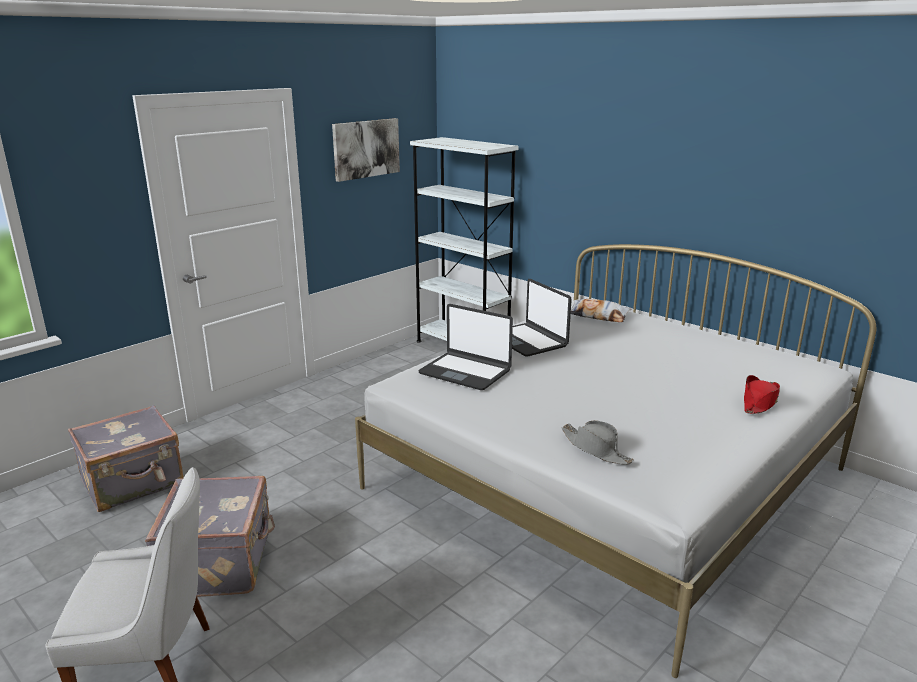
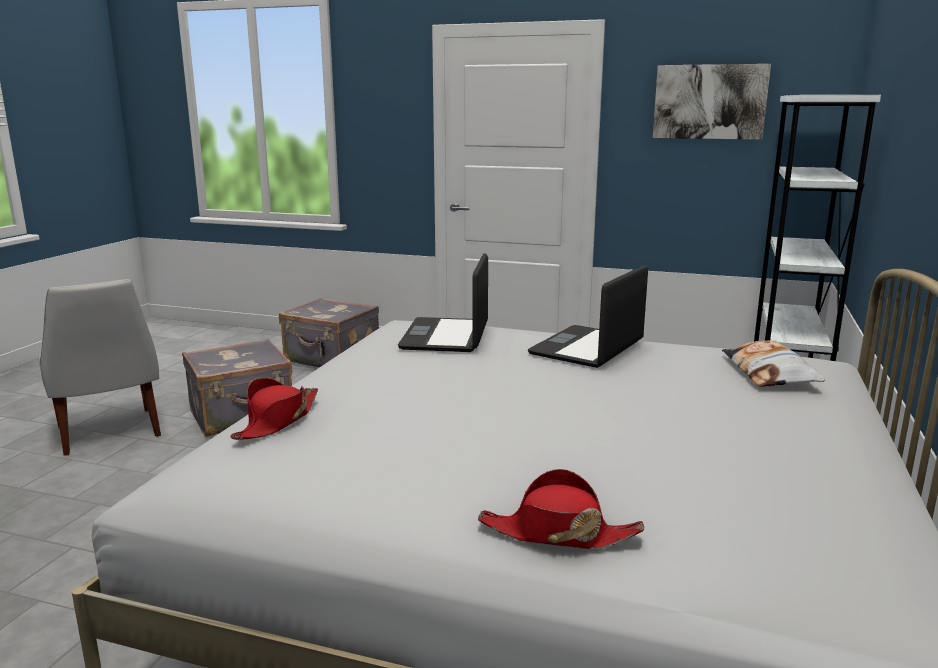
camera: 65 degrees right, 5 degrees down
(596, 449) = (277, 421): grey hat -> red hat

